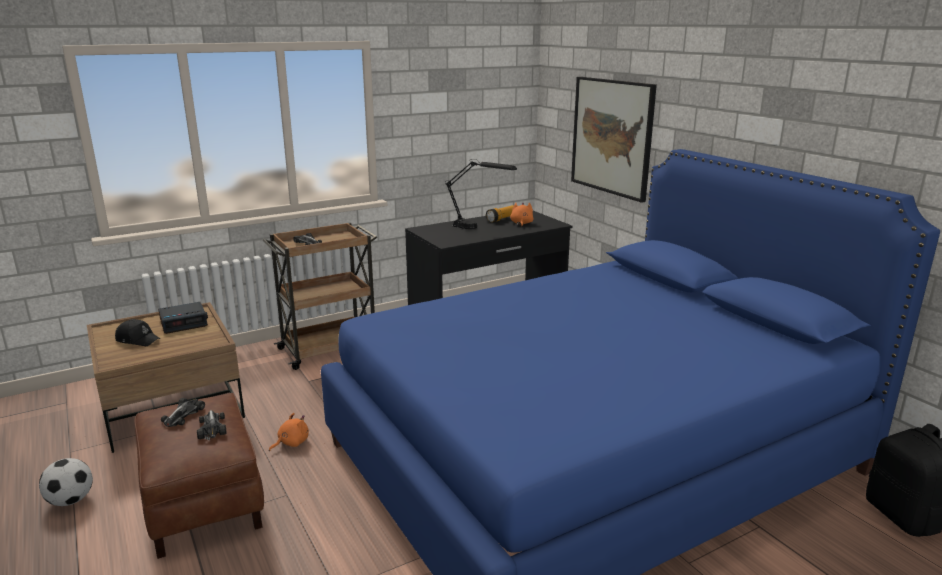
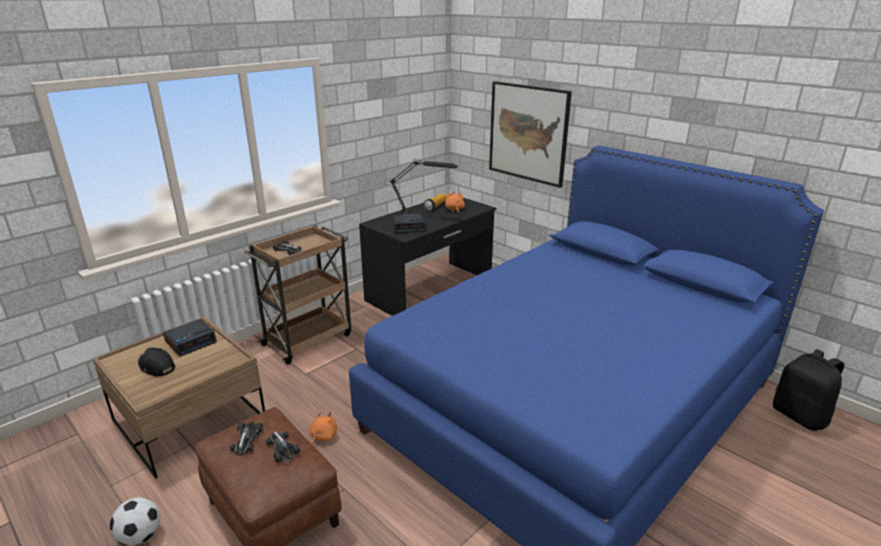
camera: 15 degrees left, 5 degrees up
(138, 339) = (156, 367): black cap -> black cap turned 150 degrees counterclockwise
(457, 235) = (409, 227): none -> alarm clock

